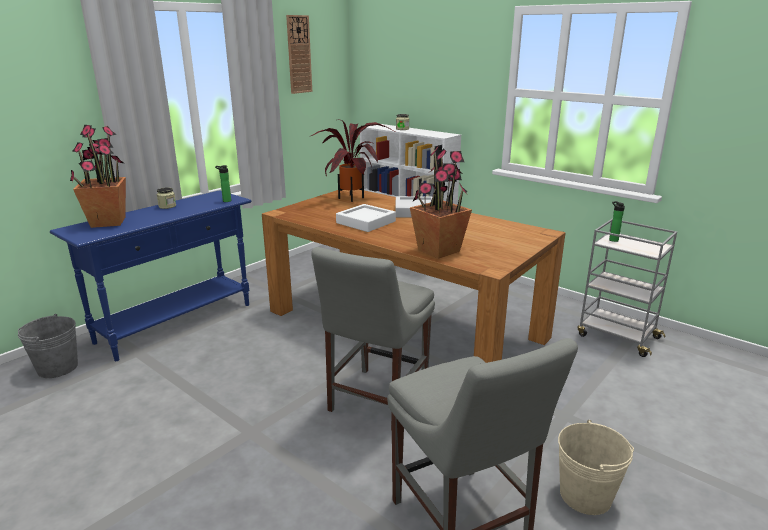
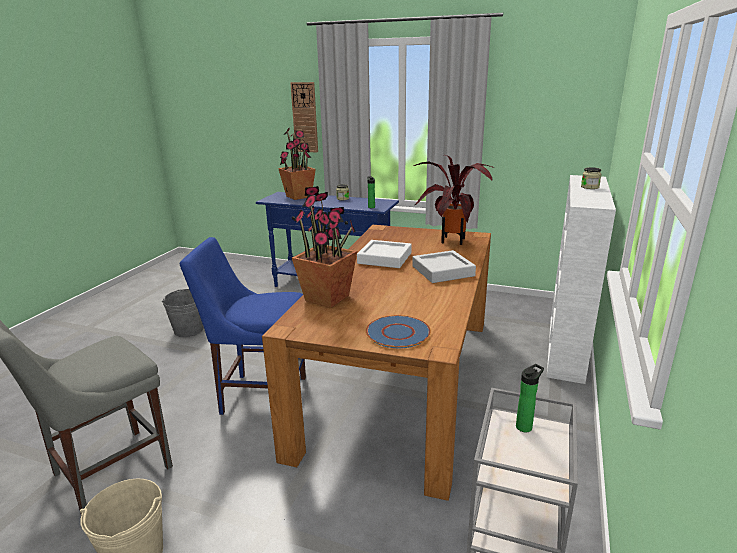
camera: 70 degrees right, 0 degrees up
(57, 368) = (261, 275): grey bucket -> grey bucket (188, 330)
(299, 54) = (533, 85): wall clock -> wall clock (305, 117)
(375, 401) = (259, 394): grey chair -> blue chair
(517, 238) = (398, 333): none -> blue plate

